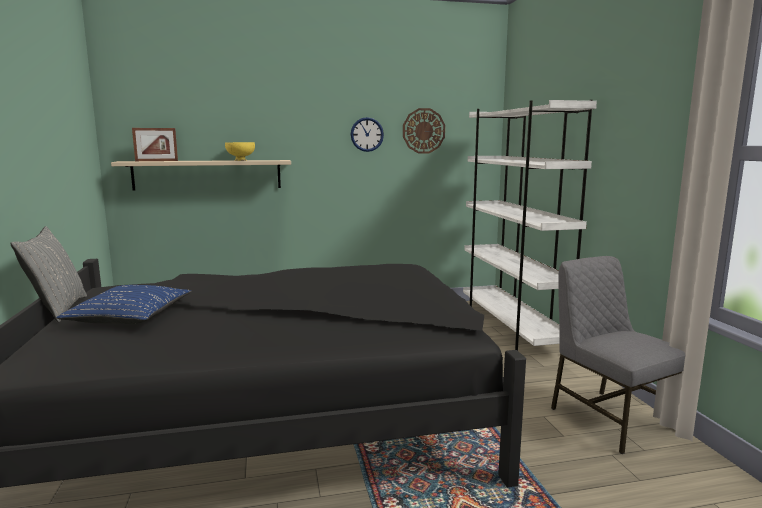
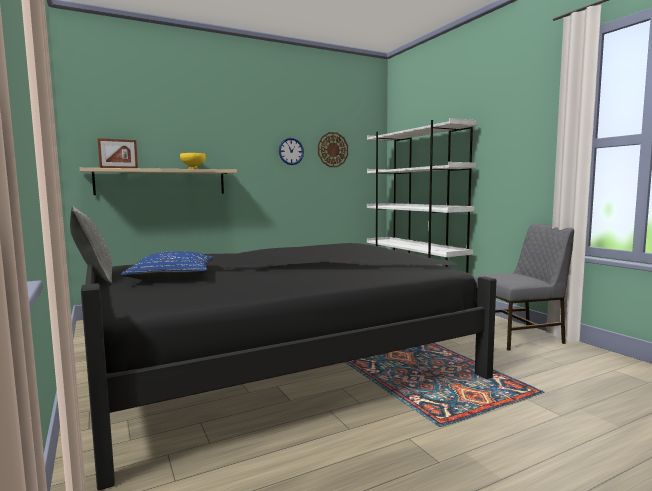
camera: 15 degrees left, 5 degrees down
(610, 418) = (519, 337): grey chair -> grey chair turned 120 degrees clockwise

